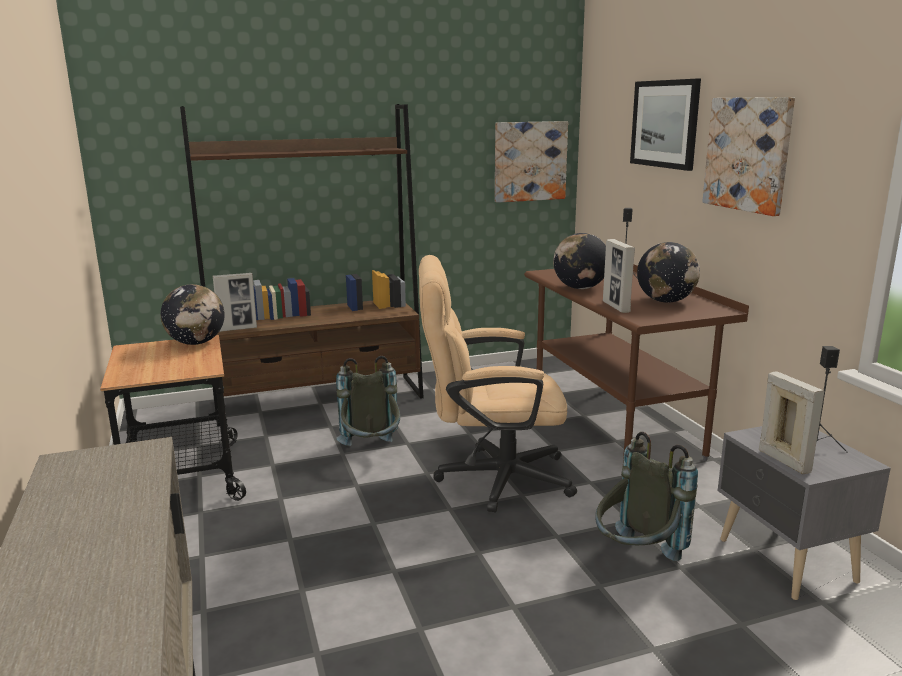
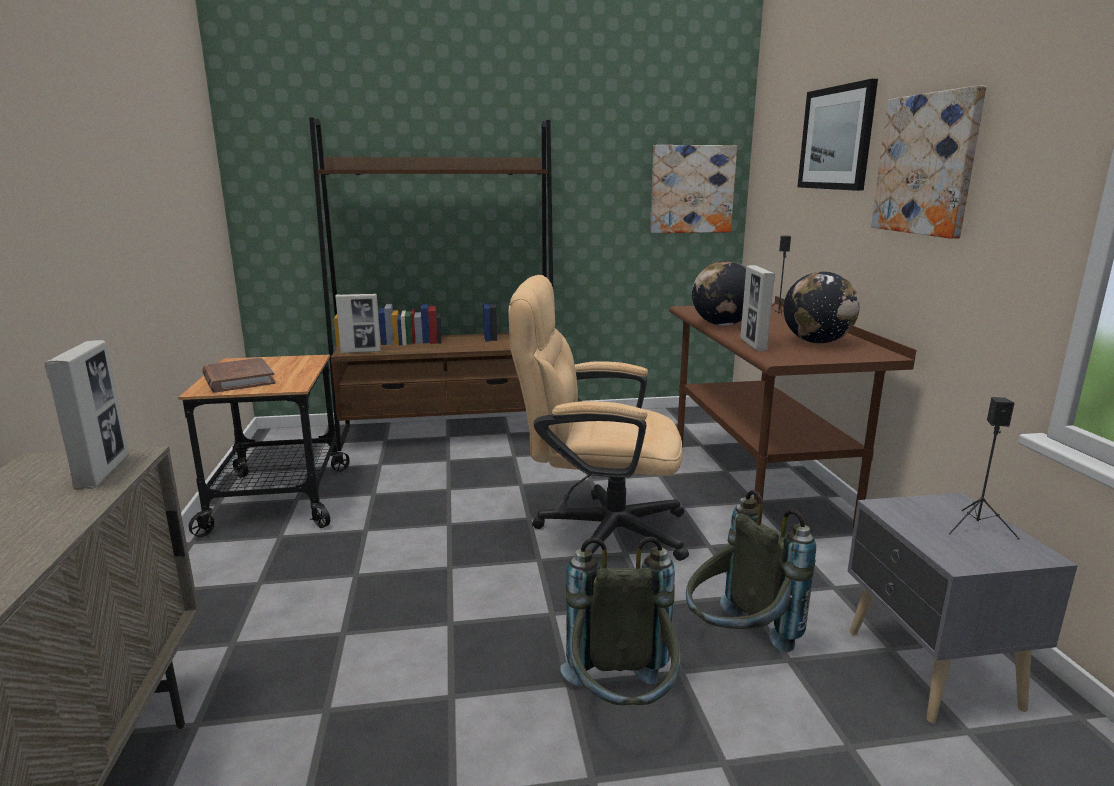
camera: 10 degrees right, 0 degrees up
(147, 366) = (238, 379): none -> brown book
(196, 343) = (302, 360): globe -> none
(371, 451) = (479, 489): grey backpack -> grey backpack (621, 706)
(784, 461) = (926, 542): picture frame -> picture frame (103, 472)

